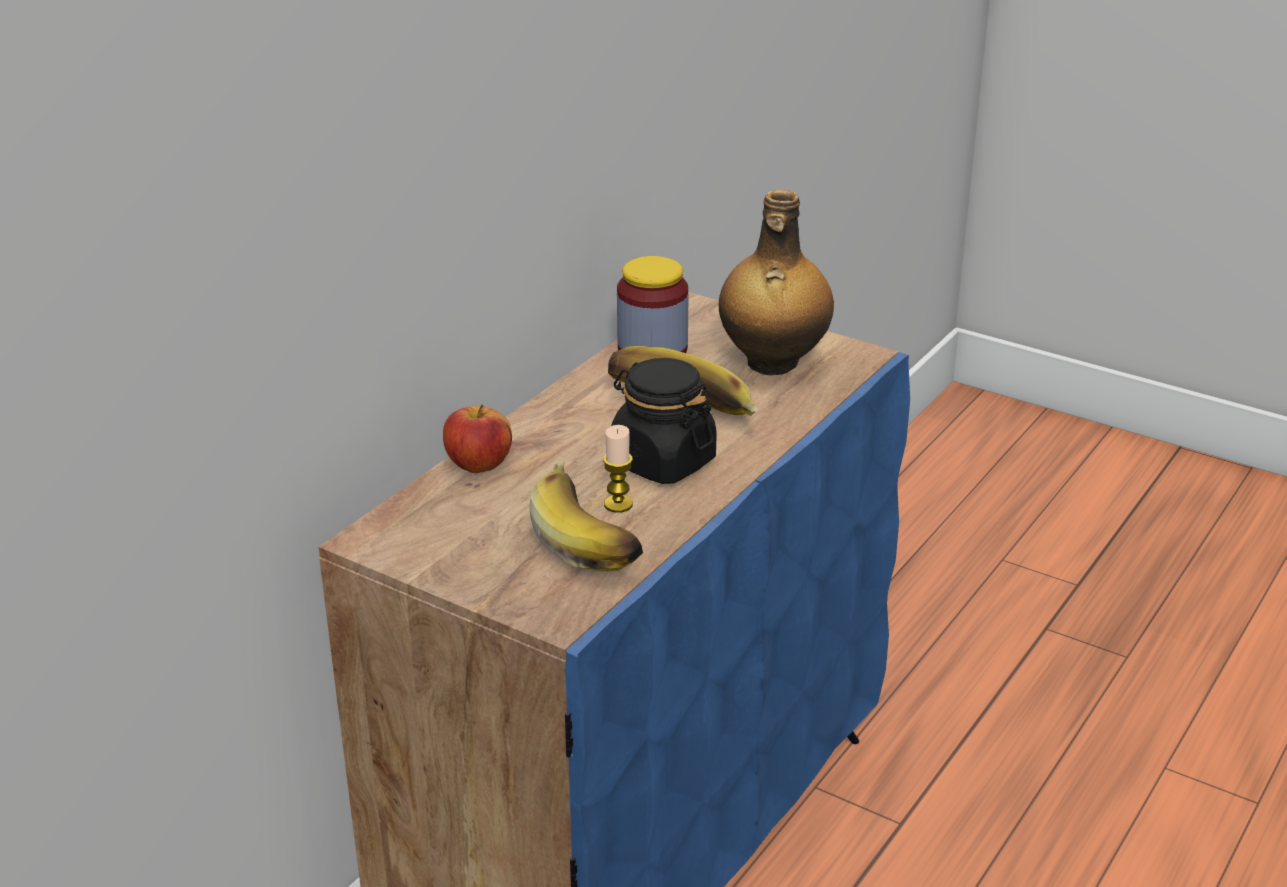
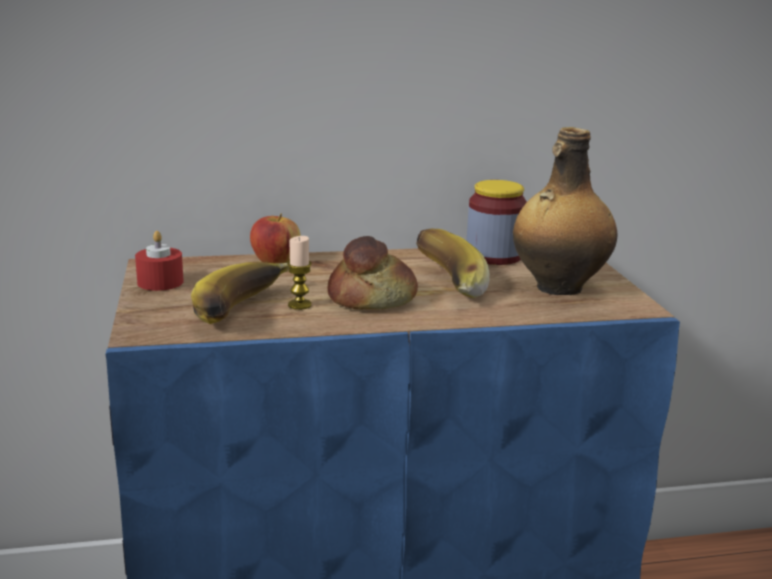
camera: 45 degrees right, 10 degrees down
(432, 555) = (160, 282): none -> red candle
(662, 462) = (372, 299): black jar -> bread

